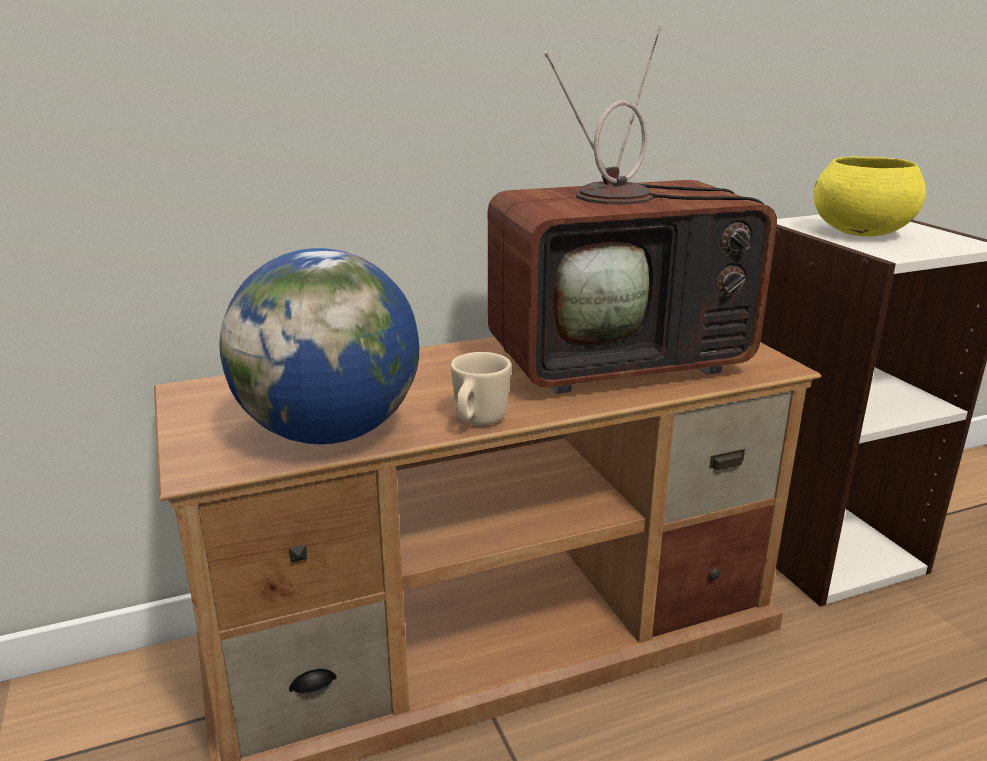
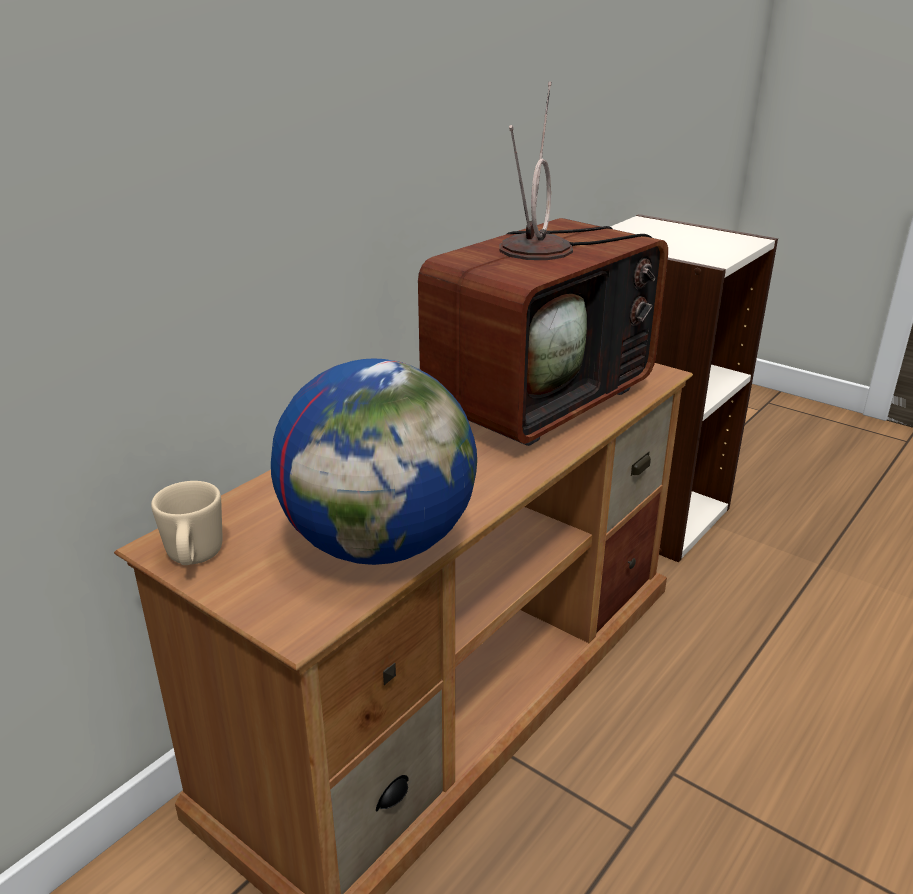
camera: 30 degrees left, 5 degrees up
(477, 422) = (495, 492): beige mug -> beige mug (194, 559)
(861, 233) = (666, 242): yellow bowl -> none

